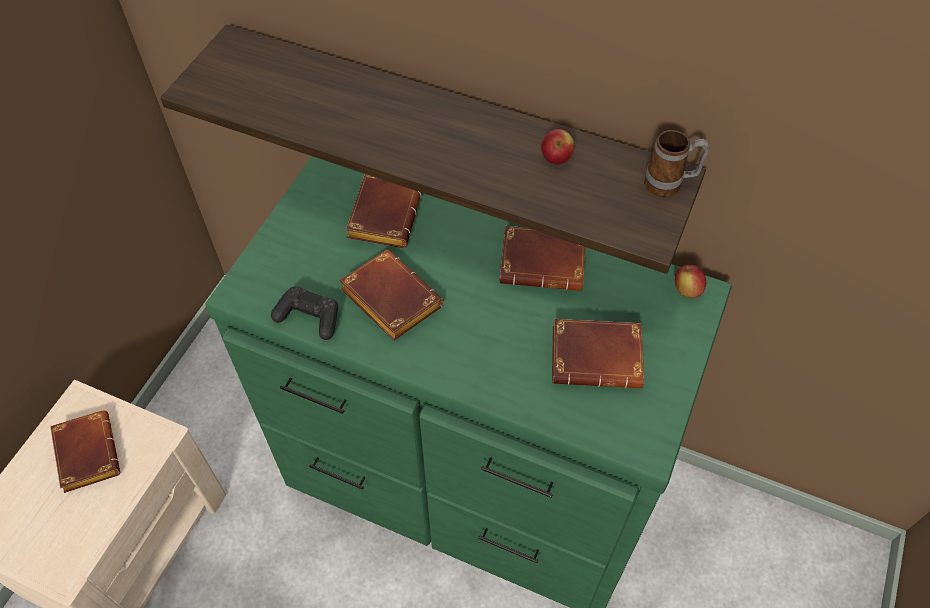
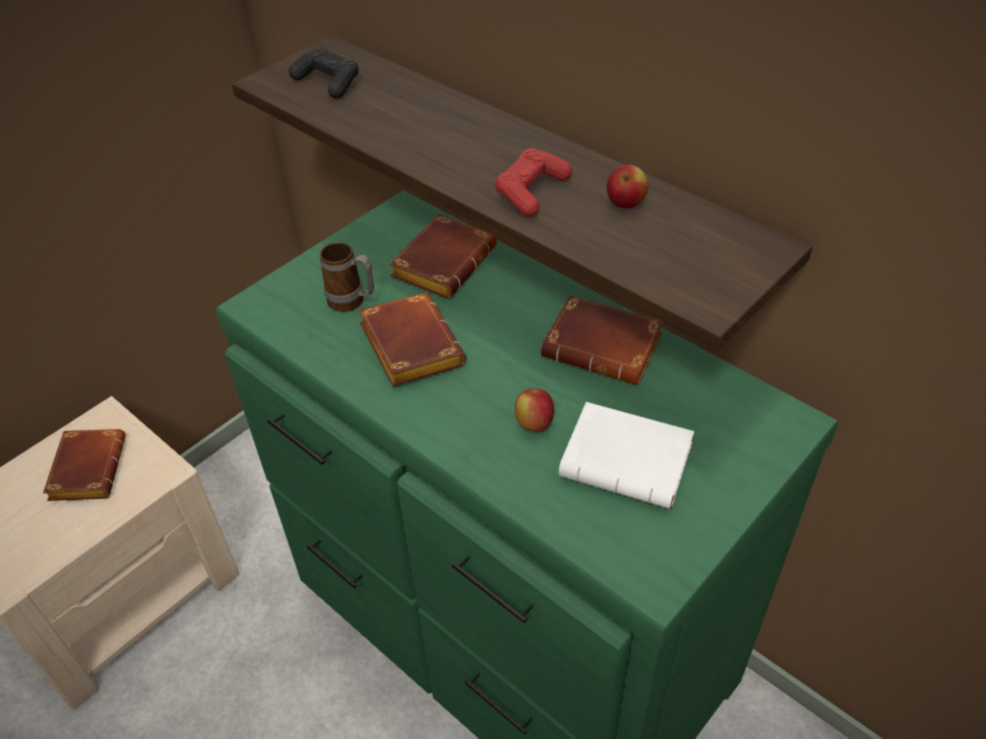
camera: 20 degrees right, 10 degrees down
(309, 317) = (314, 344): black game controller -> black game controller (328, 82)
(478, 162) = (531, 191): none -> red game controller
(598, 356) = (630, 461): brown book -> white book
(670, 185) = (757, 254): mug -> mug (352, 302)
(687, 290) = (774, 414): apple -> apple (534, 423)

